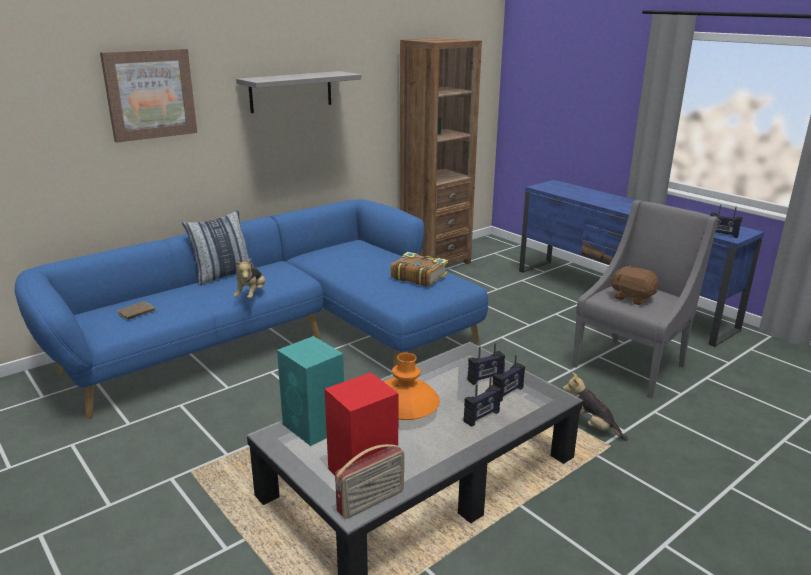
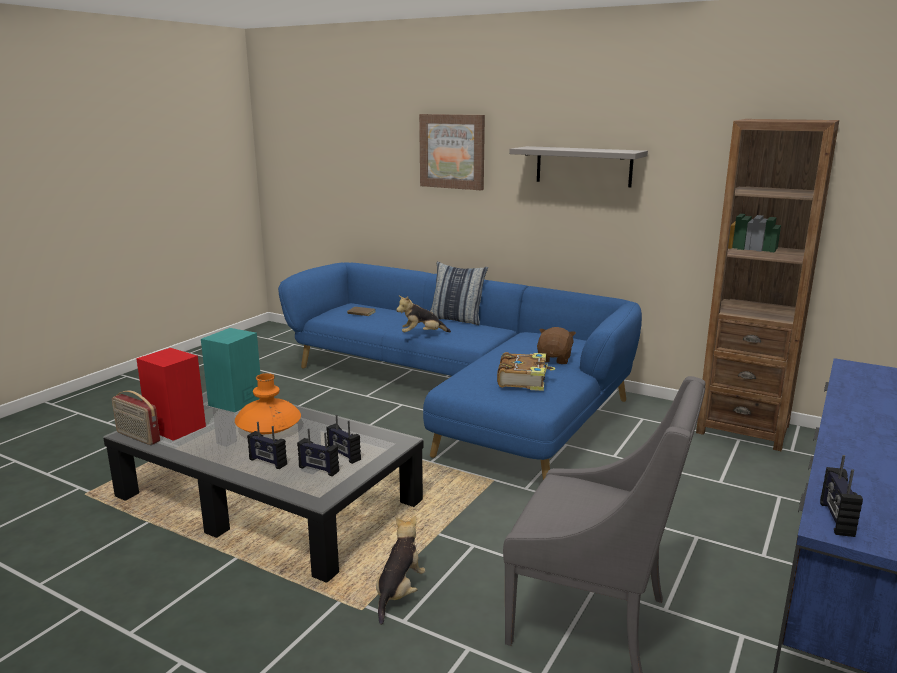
camera: 70 degrees right, 5 degrees down
(632, 298) = (576, 502): brown plush toy -> brown plush toy (555, 359)

